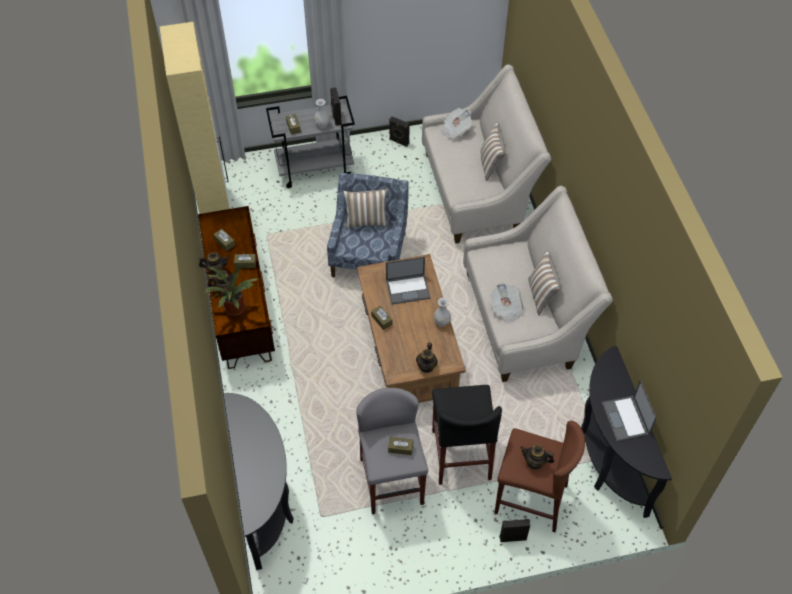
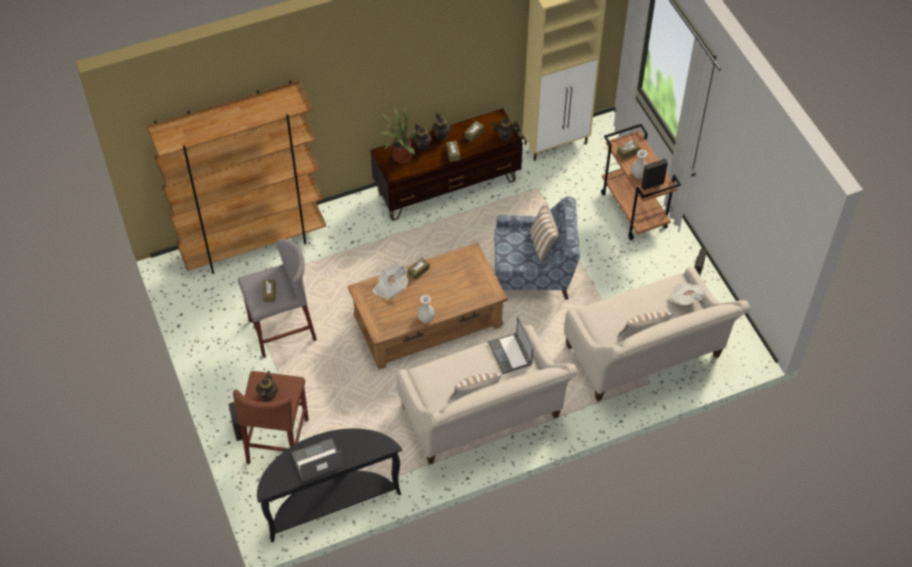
camera: 80 degrees right, 0 degrees up
(266, 499) = (253, 243): black console table -> brown bookcase
(315, 168) = (634, 211): grey cart -> brown cart
(408, 288) = (460, 286): laptop -> laptop (510, 354)
(426, 366) = (373, 313): teapot -> teapot (505, 136)
(461, 454) = (317, 380): black stool -> none
(506, 309) = (452, 370): newspaper -> newspaper (390, 287)

